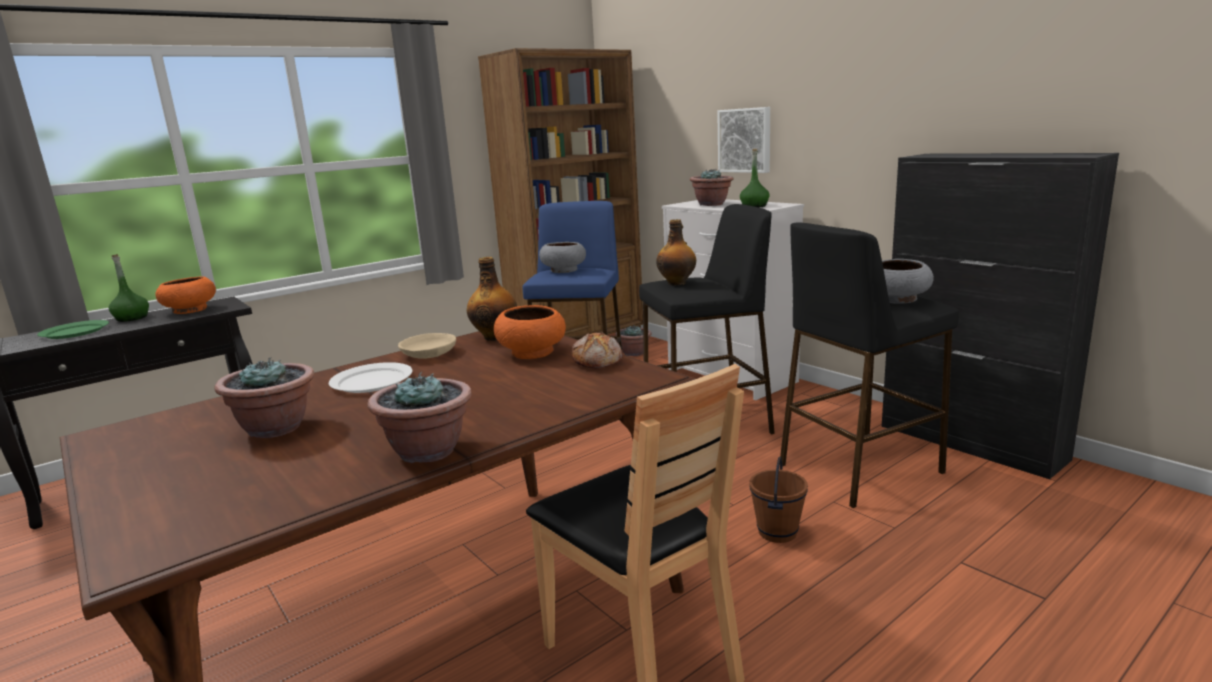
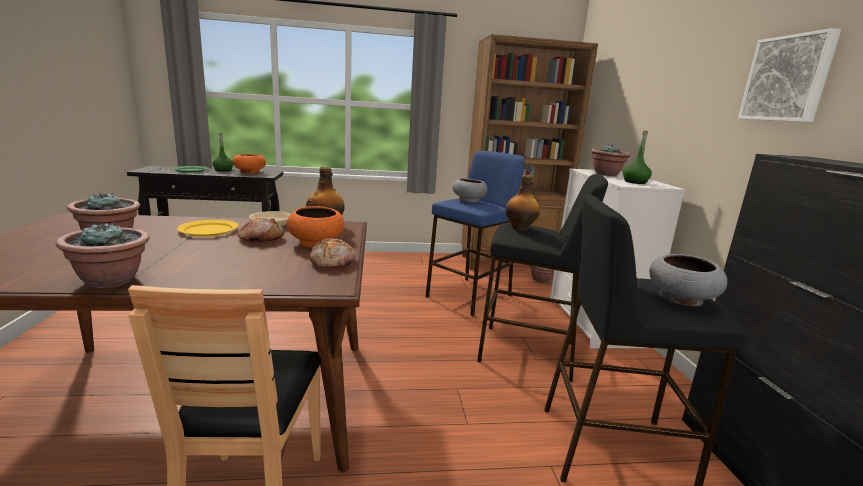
camera: 30 degrees right, 0 degrees up
(372, 381) = (209, 230): white plate -> yellow plate
(462, 368) = (261, 239): none -> bread
(745, 140) = (658, 125): picture -> picture (788, 79)
(778, 532) = (471, 466): brown bucket -> none

